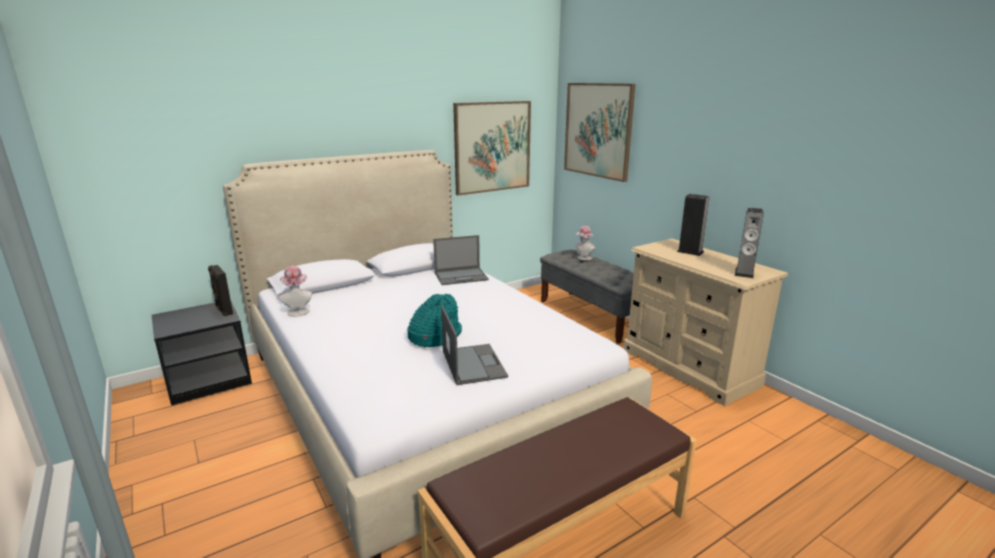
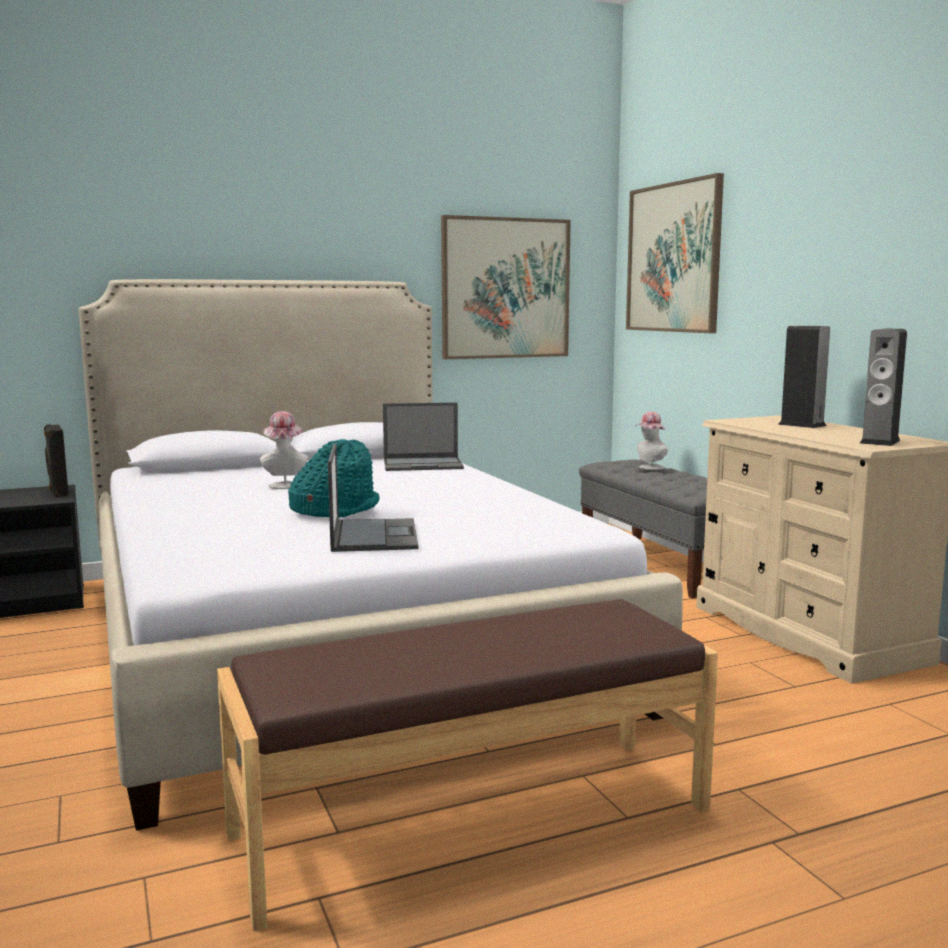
camera: 10 degrees right, 10 degrees down
(298, 311) = (152, 484): hat -> hat (285, 484)

